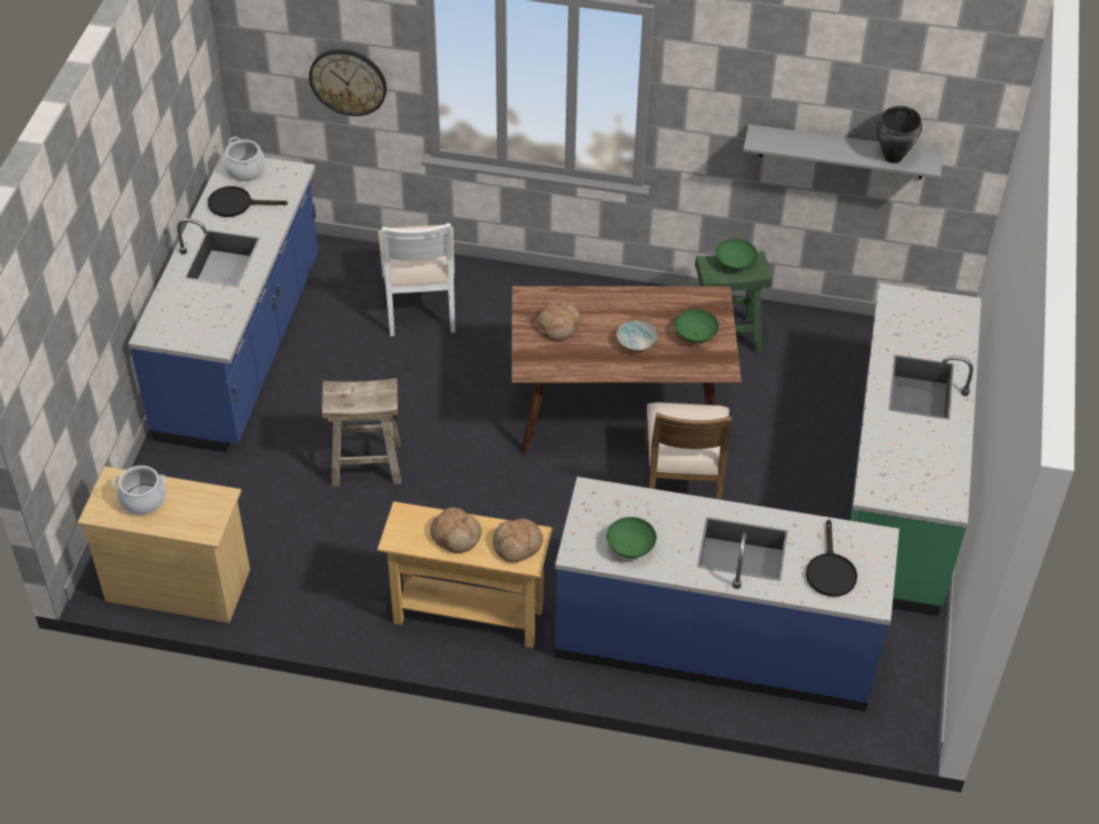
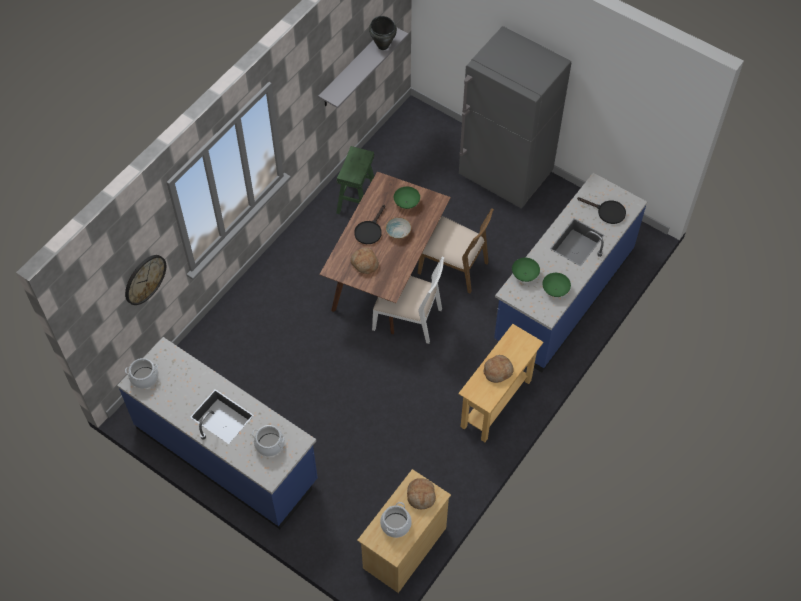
camera: 65 degrees left, 10 degrees up
(199, 317) = (269, 444): none -> cooking pot
(236, 204) = (175, 392): black frying pan -> black frying pan (369, 230)
(366, 465) = (361, 416): beige stool -> none
(420, 303) = (243, 342): white chair -> white chair (408, 318)
(517, 545) = (518, 344): bread -> bread (421, 495)
(734, 263) = (352, 163): green bowl -> green bowl (524, 274)
(897, 493) = (505, 176): green counter -> grey fridge

